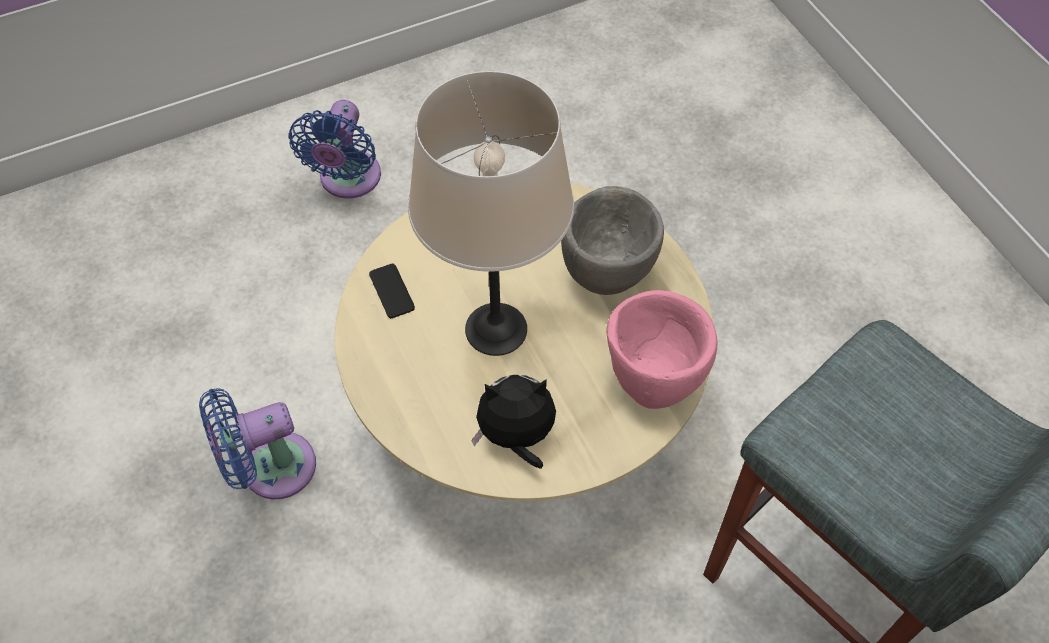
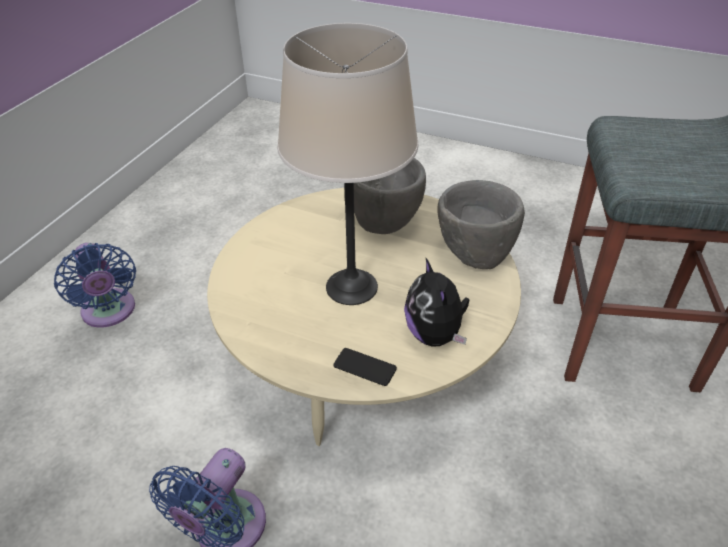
camera: 40 degrees left, 15 degrees down
(392, 291) = (255, 308): phone -> phone (365, 367)
(516, 437) = (435, 334): plush toy -> plush toy turned 60 degrees counterclockwise
(653, 379) = (474, 256): pink bowl -> grey bowl

